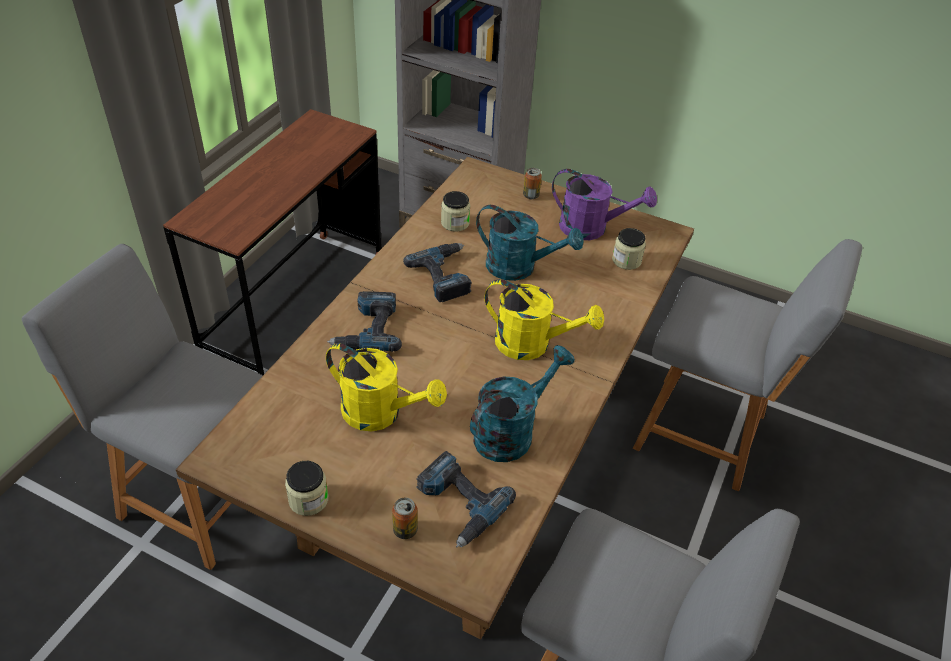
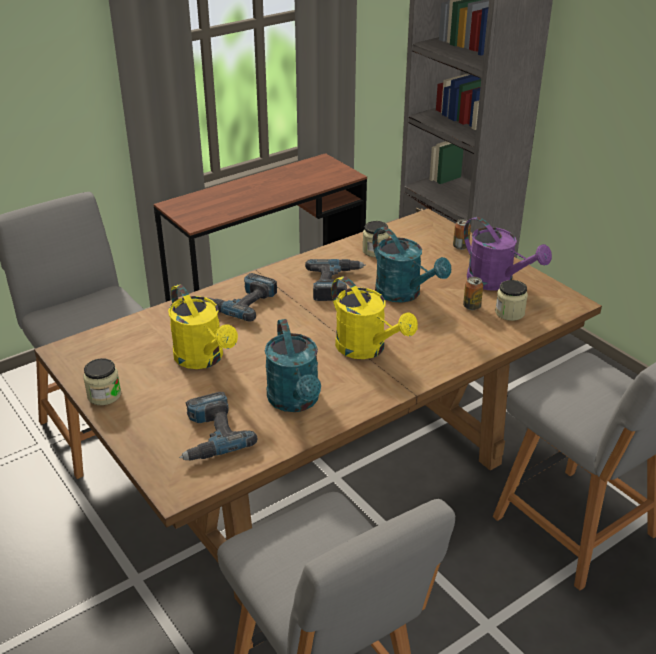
camera: 30 degrees right, 10 degrees down
(405, 530) = (155, 437): can -> can (471, 306)
(511, 431) = (296, 402): turquoise watering can -> turquoise watering can turned 90 degrees clockwise

